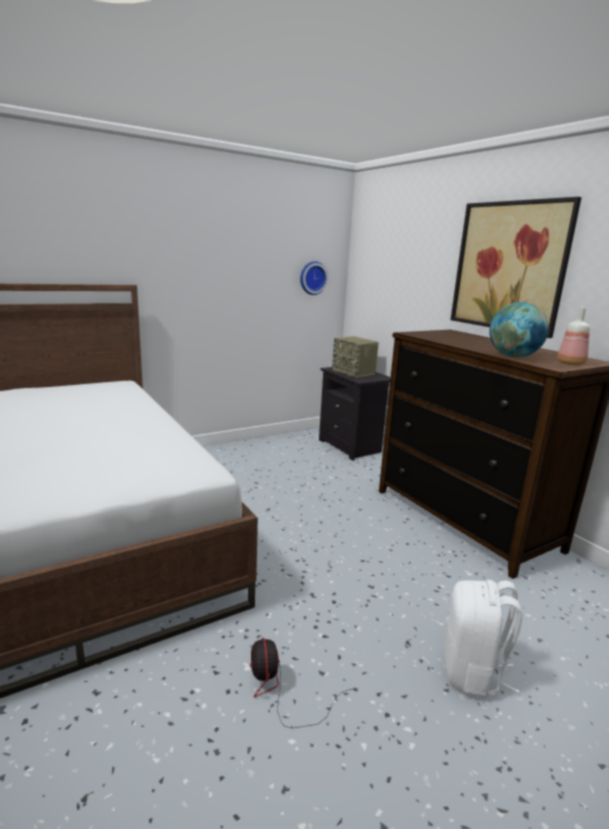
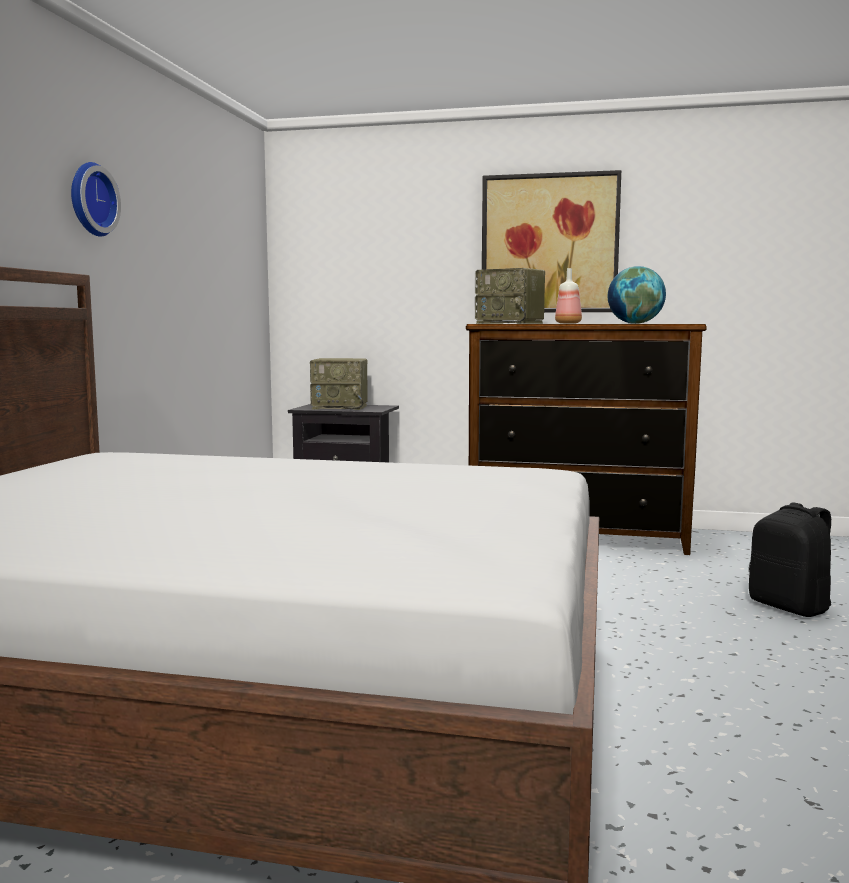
camera: 45 degrees left, 10 degrees down
(281, 691) = (741, 676): fan -> none
(312, 278) = (243, 278): wall clock -> wall clock (90, 200)
(438, 336) = (511, 323): none -> radio
(472, 672) = (790, 607): white backpack -> black backpack
(571, 364) = (681, 323): bottle -> bottle (569, 323)

